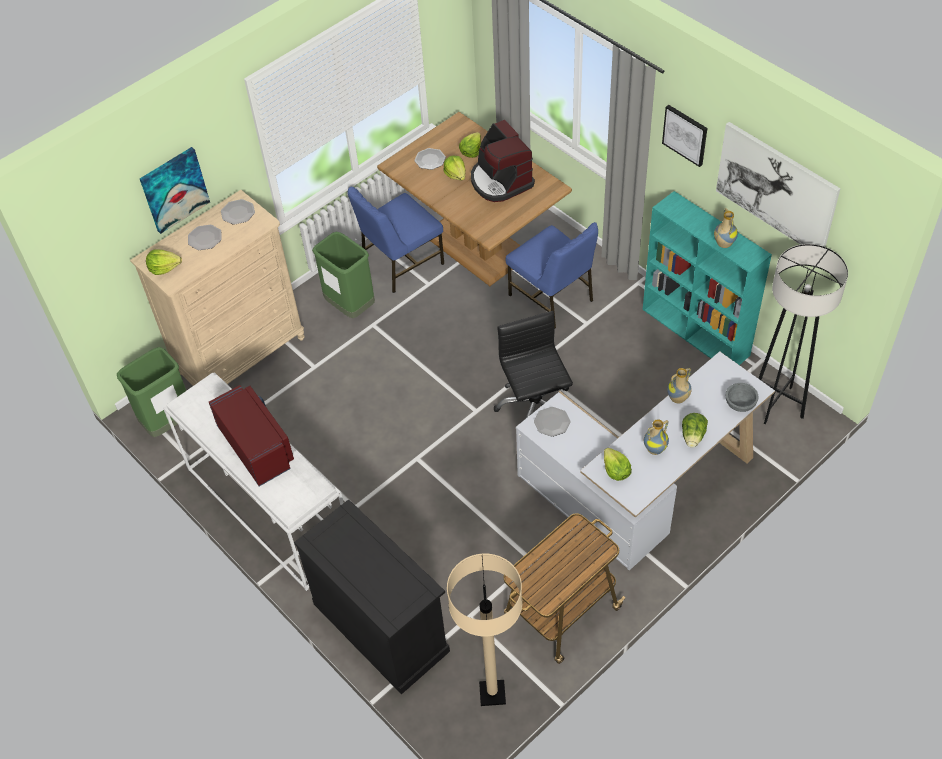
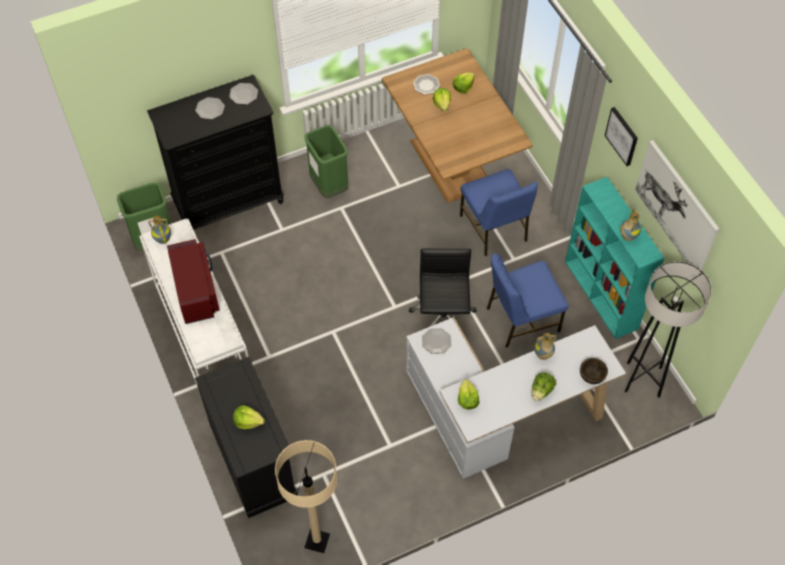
camera: 15 degrees right, 5 degrees up
(164, 267) = (170, 125): lettuce -> lettuce (248, 421)
(174, 189) = (194, 64): picture -> none
(241, 355) = (229, 202): beige dresser -> black dresser
(401, 263) = (383, 161): blue chair -> blue chair (521, 319)
(500, 181) = (476, 120): coffee machine -> none
(561, 613) = (395, 495): cart -> none
(654, 449) = (506, 391): vase -> vase (163, 239)
(739, 404) = (591, 376): grey bowl -> brown bowl

